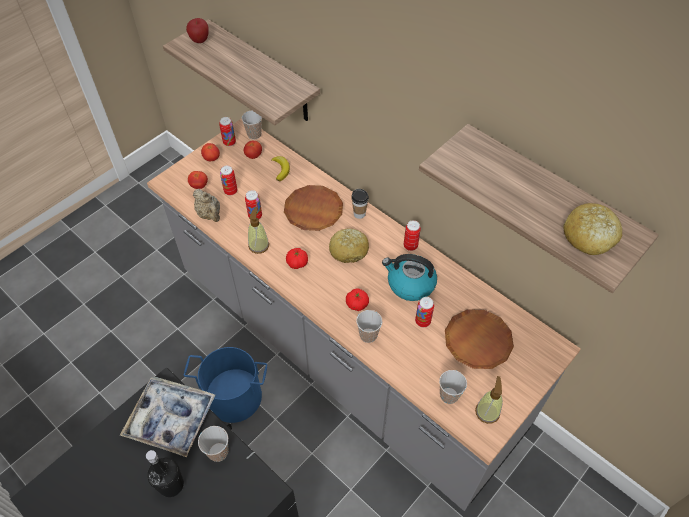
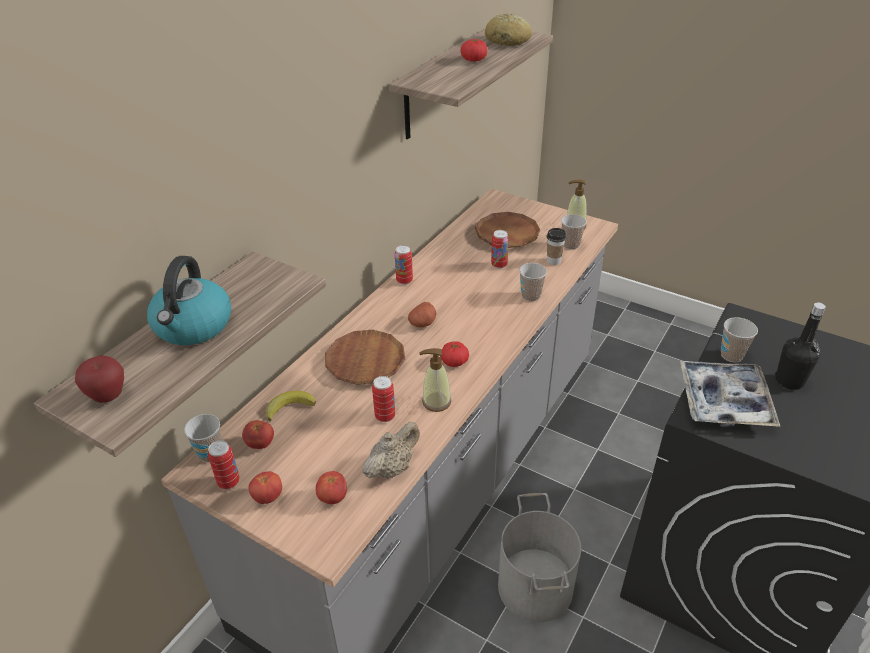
camera: 100 degrees left, 15 degrees down
(230, 191) = (340, 454): can -> none
(234, 396) = (534, 587): blue bucket -> grey bucket
(349, 250) = (422, 323): bread -> potato
(357, 304) = (495, 308): tomato -> tomato (474, 60)
(359, 214) = (364, 322): cup -> cup (553, 261)
(410, 284) = (456, 276): kettle -> kettle (193, 326)

